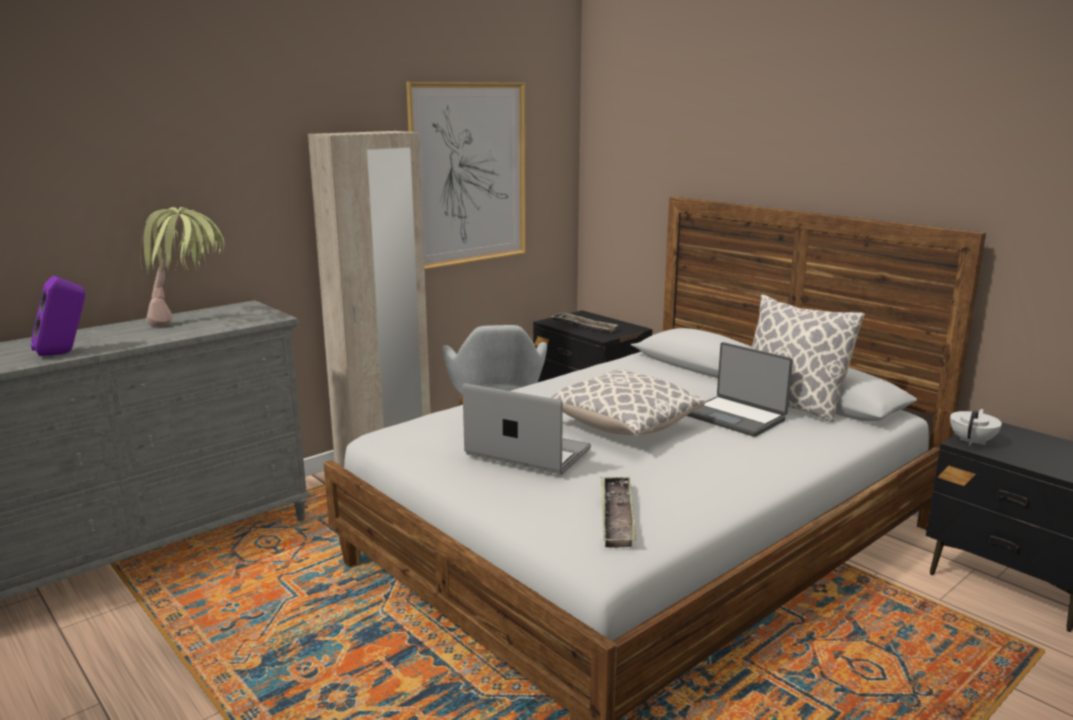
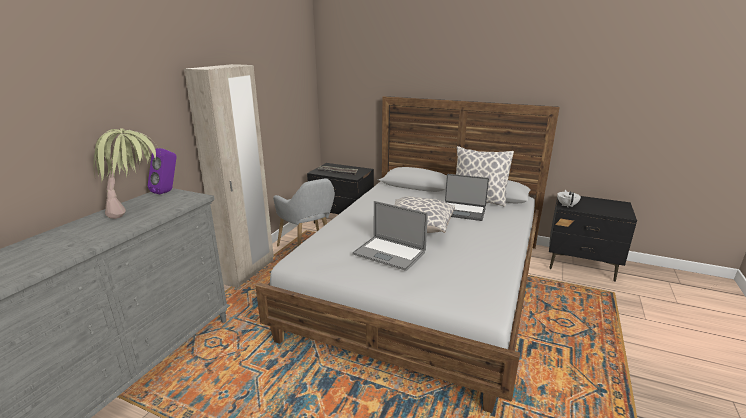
camera: 25 degrees left, 5 degrees up
(64, 353) = (62, 253): purple speaker -> purple speaker (167, 191)
(469, 174) = (269, 89): picture -> none
(528, 452) = (389, 253): laptop -> laptop turned 150 degrees counterclockwise
(617, 516) = (469, 280): tray -> none

